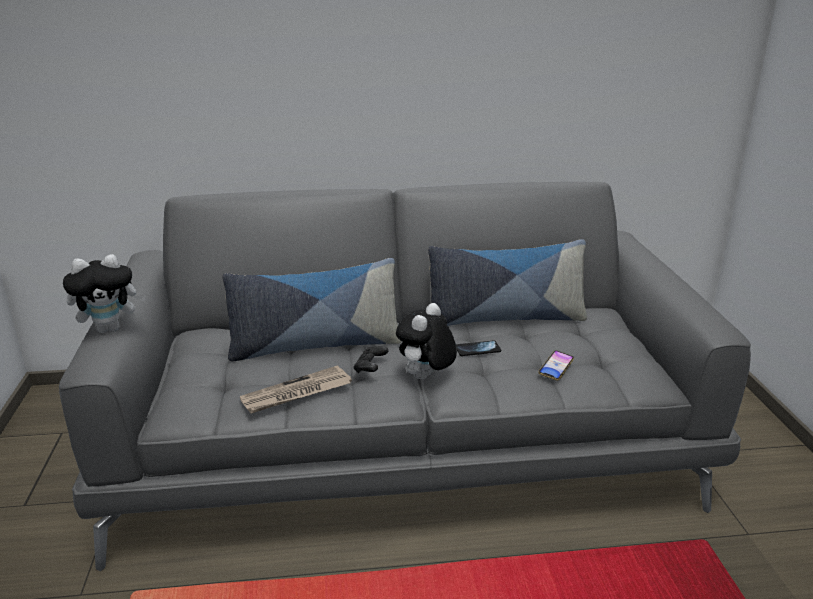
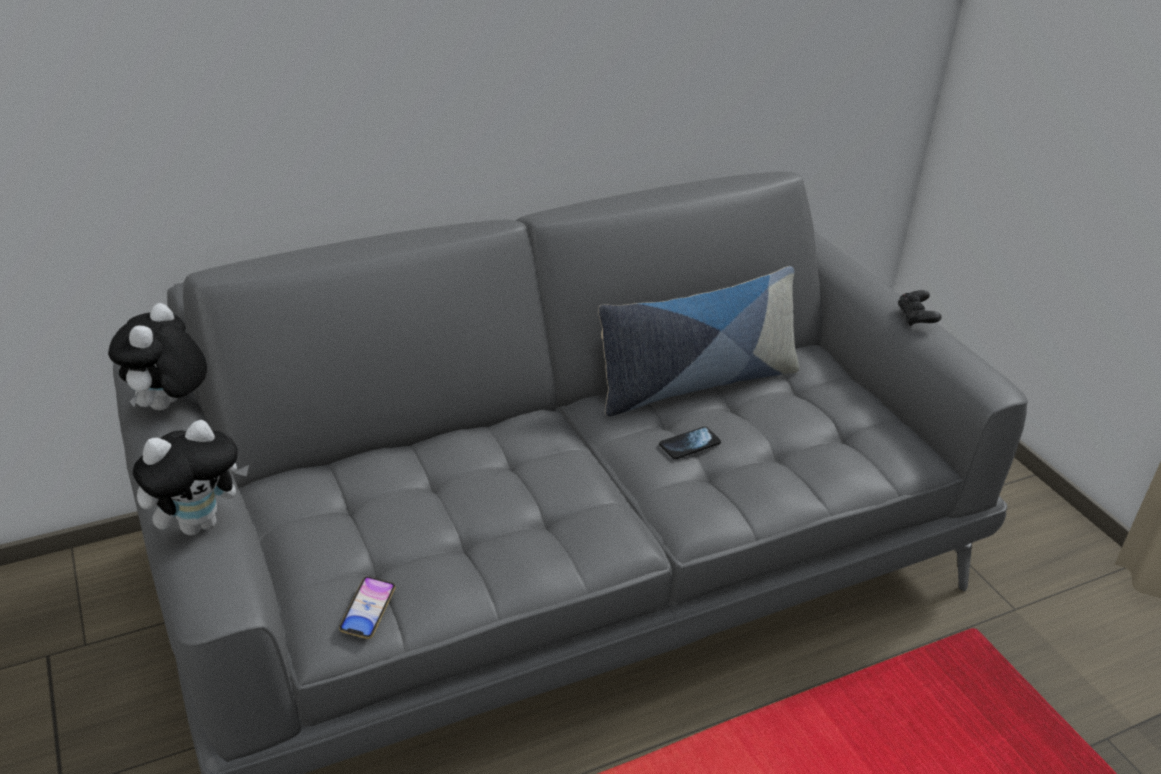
camera: 20 degrees left, 10 degrees up
(296, 393) = (491, 564): newspaper -> none
(315, 345) = (467, 474): pillow -> none
(370, 368) = (567, 501): black game controller -> black game controller (916, 318)
(425, 378) = (643, 502): plush toy -> plush toy (168, 407)
(556, 368) = (798, 457): phone -> phone (368, 611)

